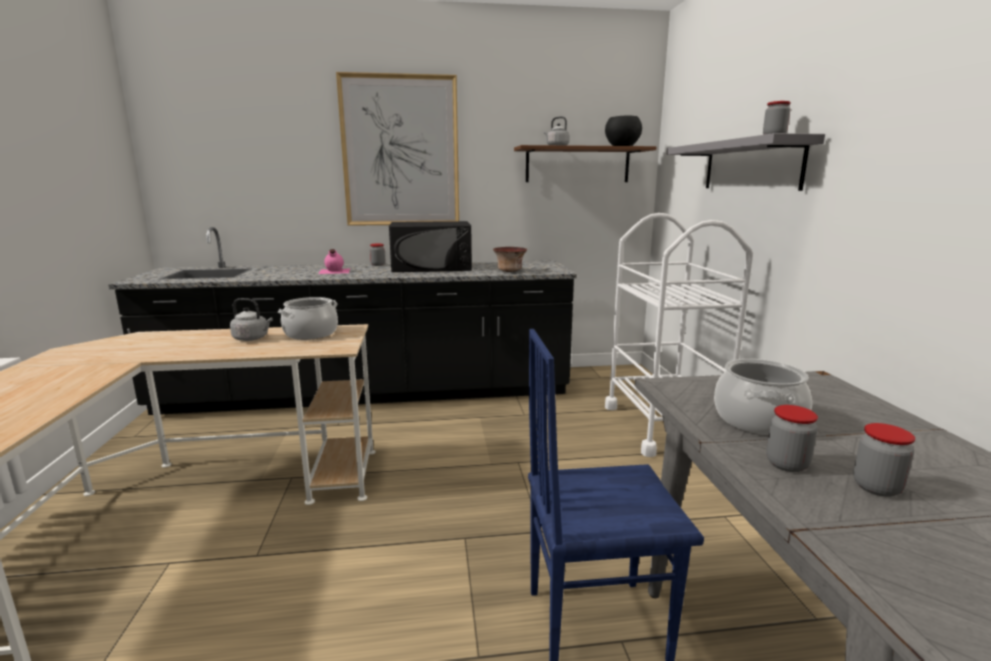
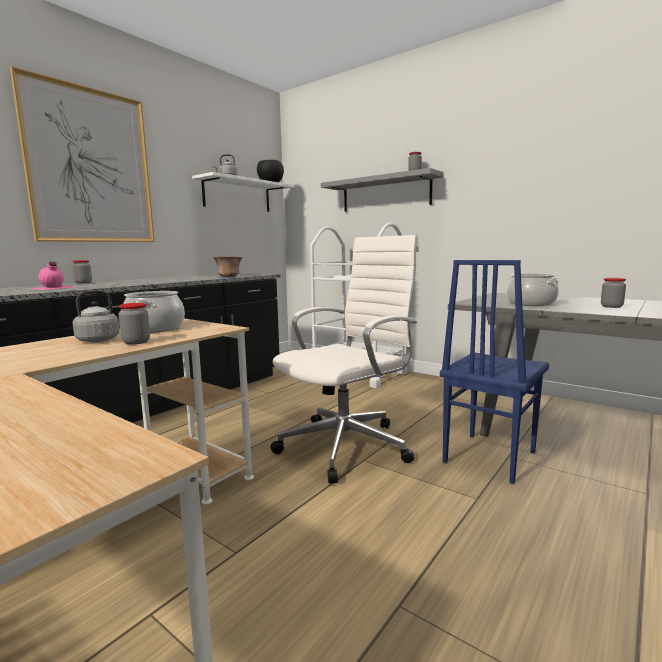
camera: 45 degrees left, 5 degrees down
(431, 267) = (150, 280): black microwave -> none
(482, 513) = (348, 445): none -> white office chair
(577, 165) = (237, 195): brown shelf -> white shelf
(787, 464) = (579, 308): jar -> jar (136, 342)

